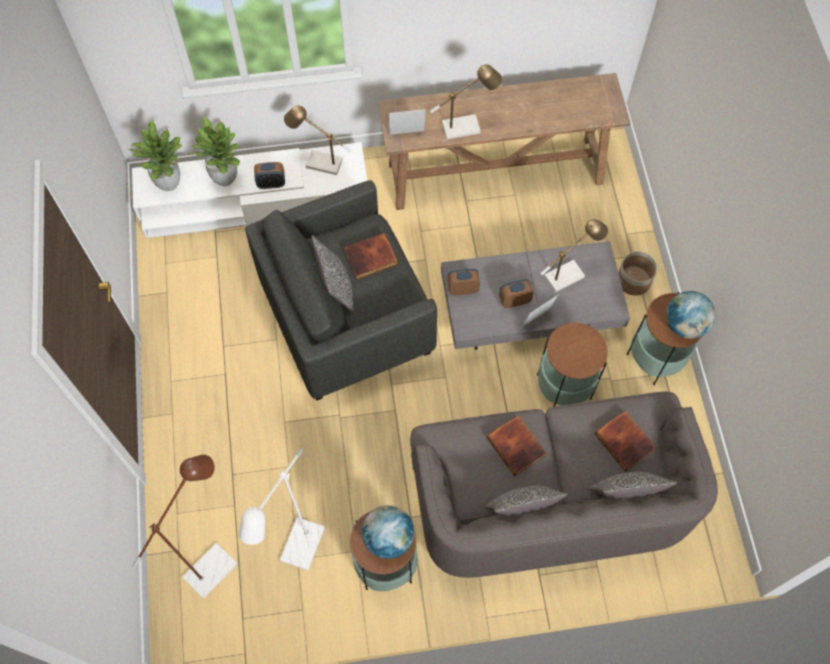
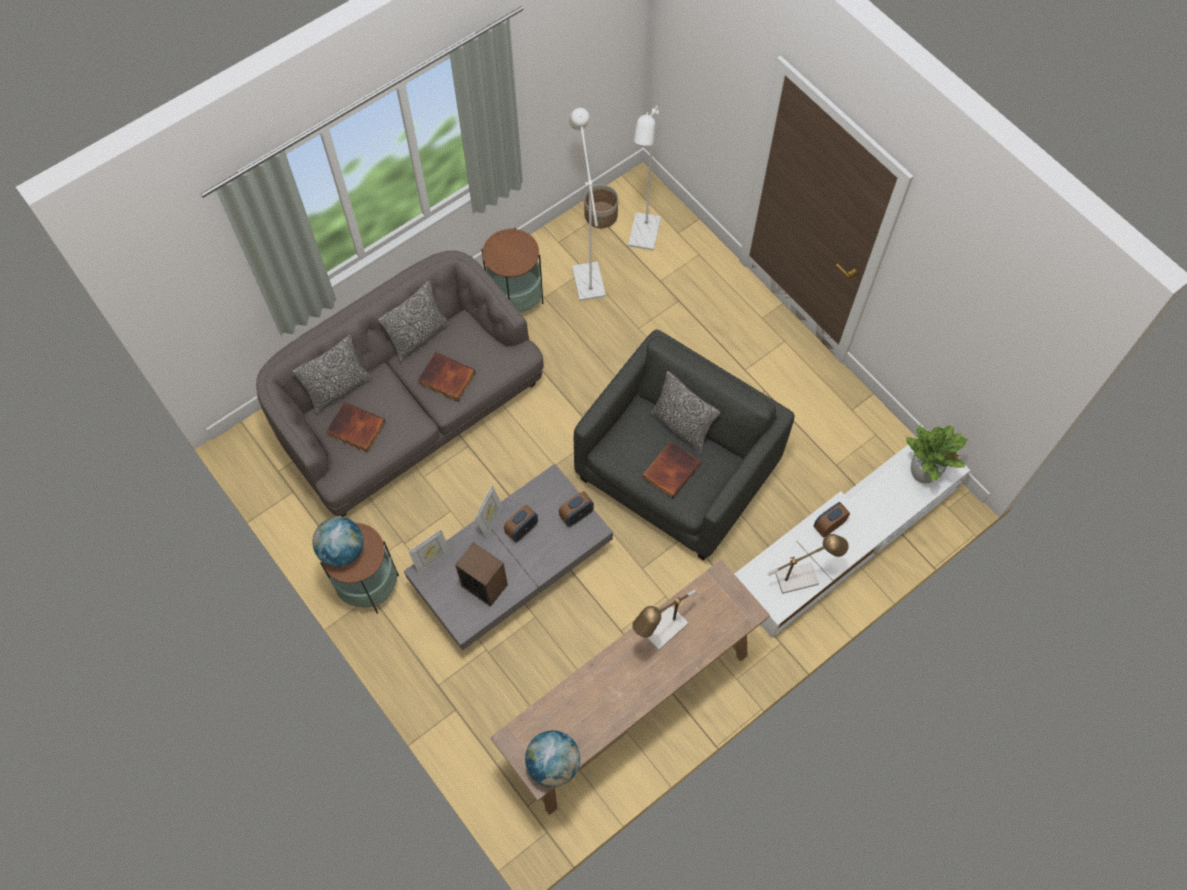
camera: 150 degrees right, 0 degrees up
(217, 563) = (643, 239): brown floor lamp -> white floor lamp
(225, 178) = (876, 507): potted plant -> none
(388, 538) = (507, 256): globe -> globe (553, 764)
(407, 135) = (713, 589): picture frame -> picture frame (432, 560)
(564, 386) = (443, 512): side table -> none
(568, 274) = (484, 585): table lamp -> speaker
(633, 280) = (425, 657): planter -> planter (601, 215)

